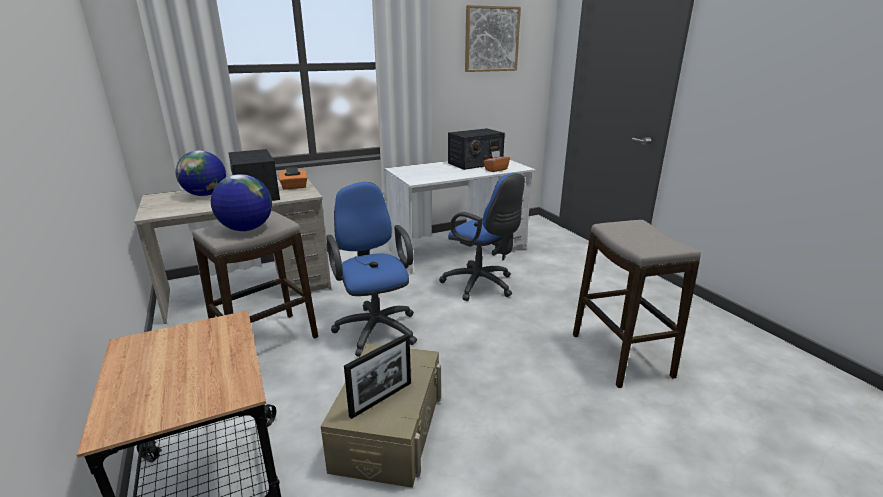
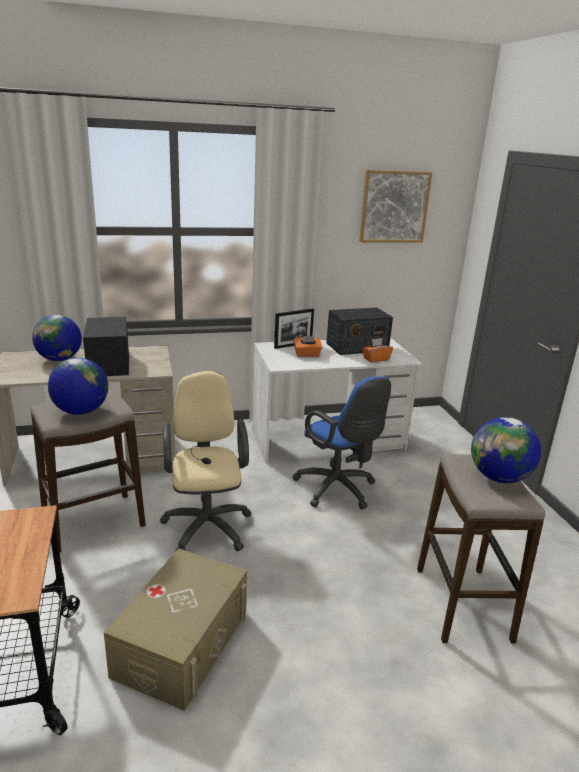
camera: 10 degrees right, 0 degrees up
(294, 187) = (149, 359): orange tissue box -> orange tissue box (307, 354)
(375, 327) = (207, 524): blue office chair -> beige office chair
(381, 399) = (170, 614): picture frame -> picture frame (293, 345)
(649, 234) = (499, 478): none -> globe

